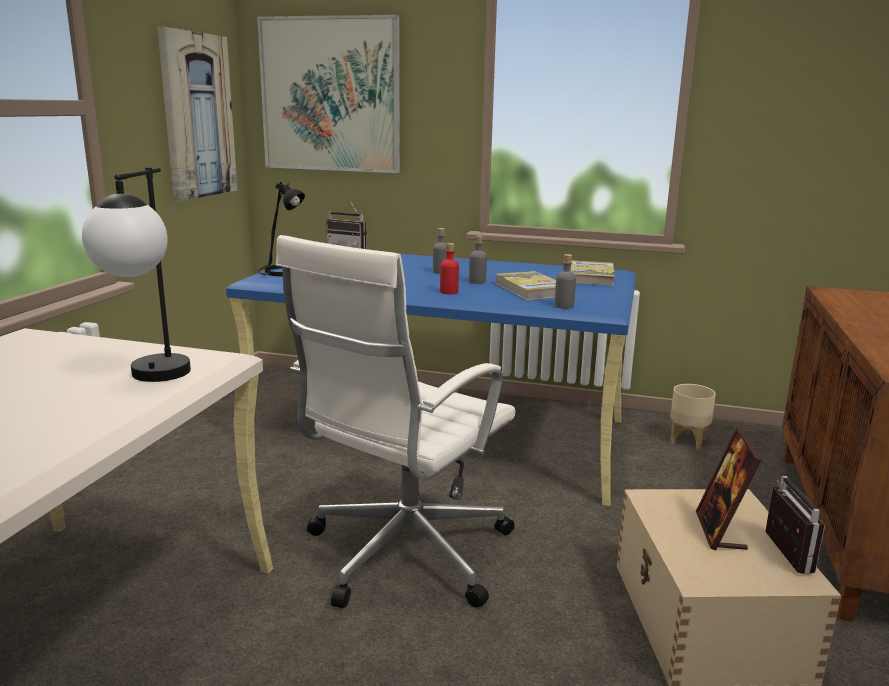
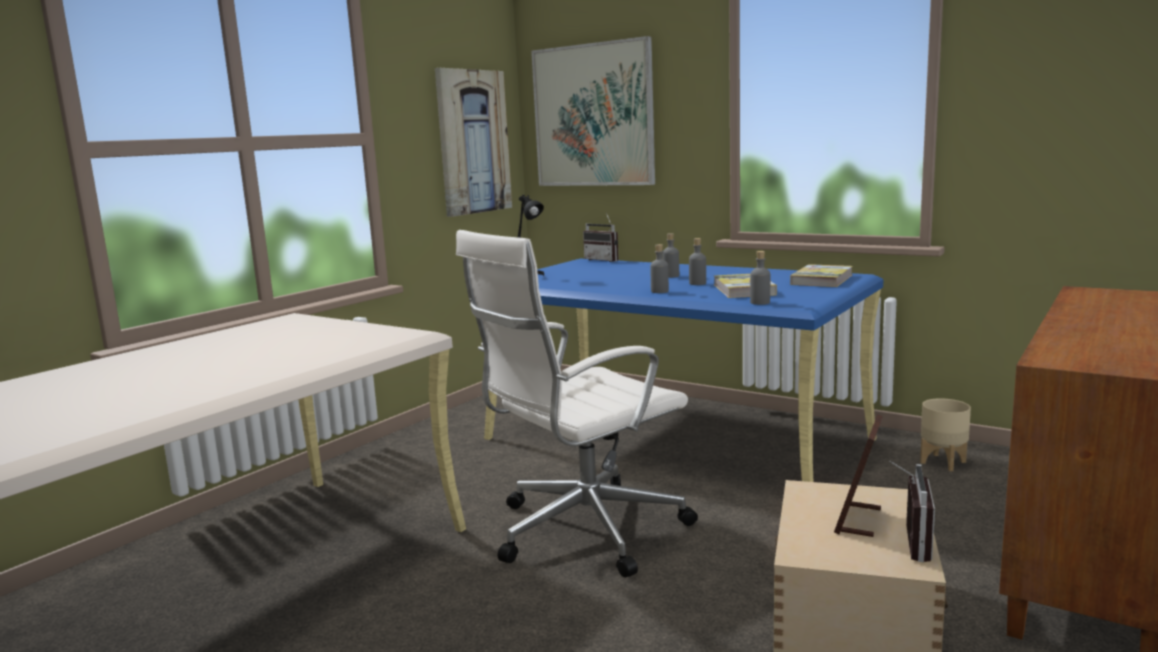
camera: 20 degrees right, 5 degrees down
(151, 380) = (352, 345): table lamp -> none
(449, 292) = (659, 291): red bottle -> grey bottle

